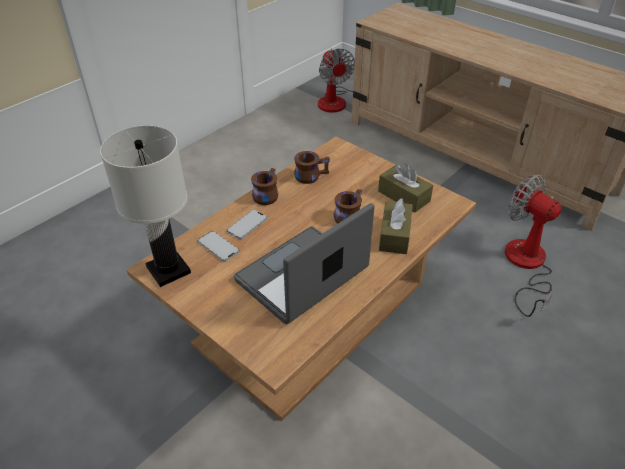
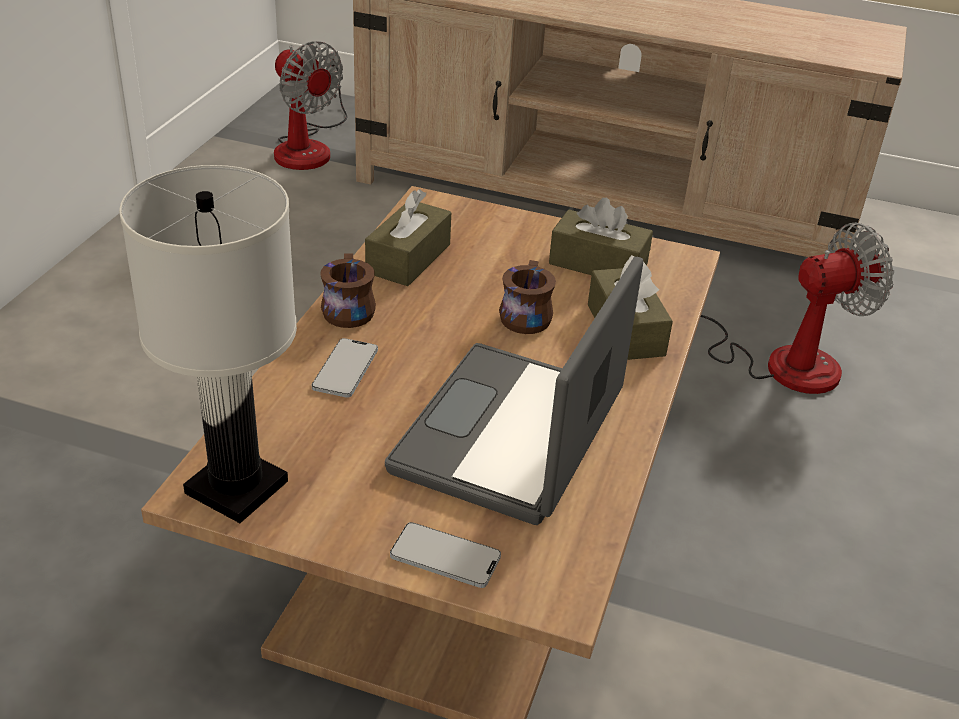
camera: 25 degrees left, 5 degrees down
(218, 247) = (313, 420): phone -> phone (445, 557)
(310, 175) = (408, 258): brown mug -> brown tissue box
(525, 265) = (776, 360): fan -> fan turned 135 degrees clockwise

